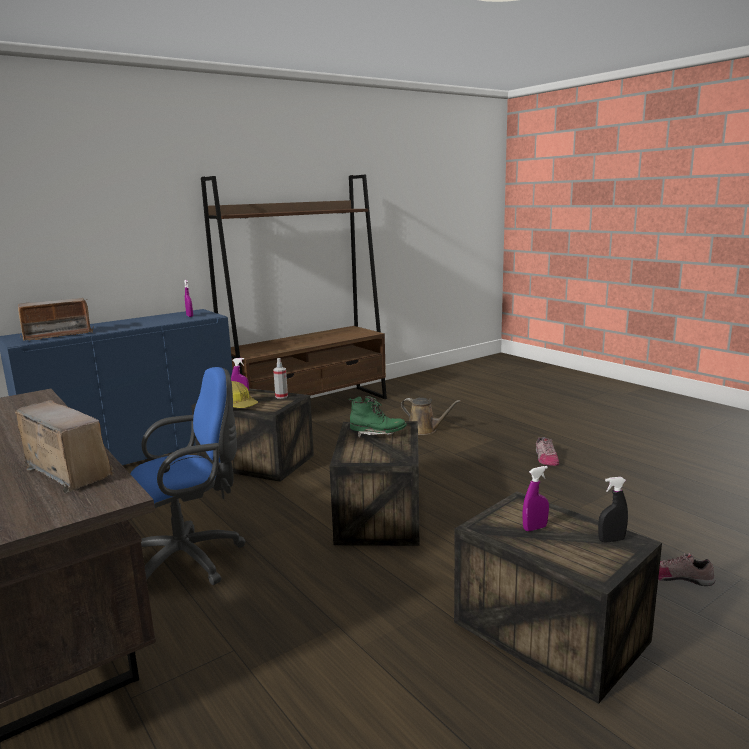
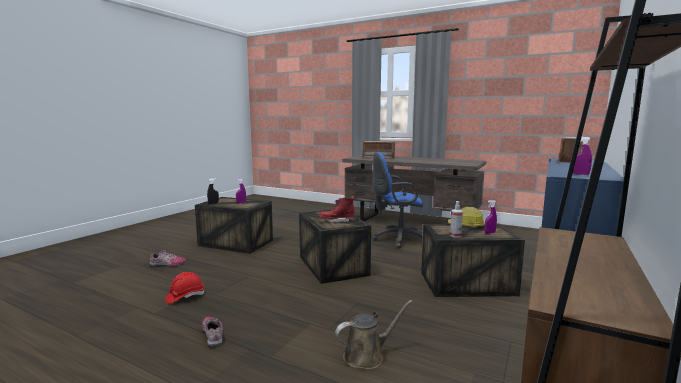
camera: 155 degrees right, 5 degrees down
(191, 559) = (397, 239): blue office chair -> blue office chair turned 45 degrees clockwise
(377, 434) = (337, 221): green boot -> red boot
(425, 430) = (367, 356): brown watering can -> brown watering can turned 150 degrees clockwise
(596, 501) = (185, 296): none -> red hard hat

